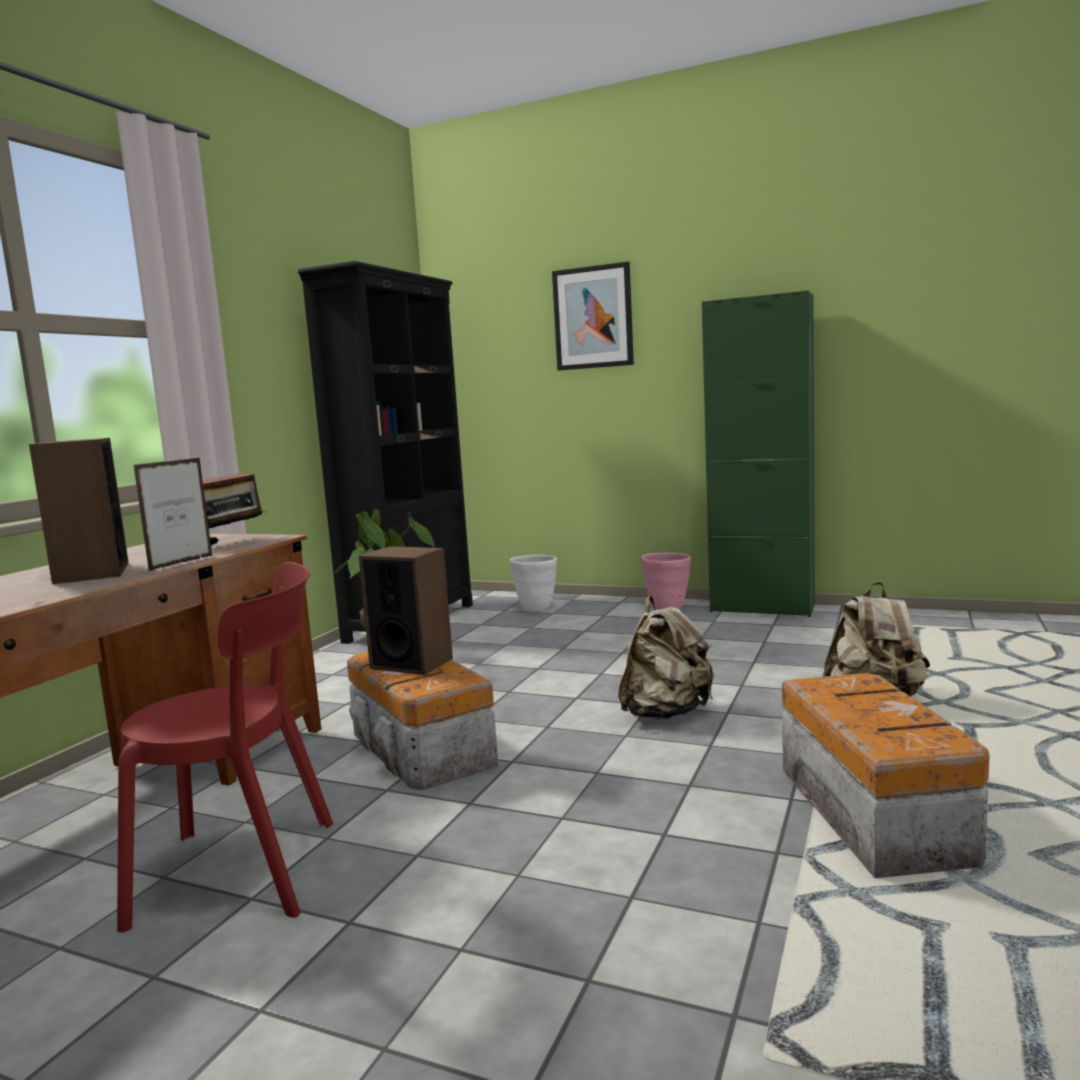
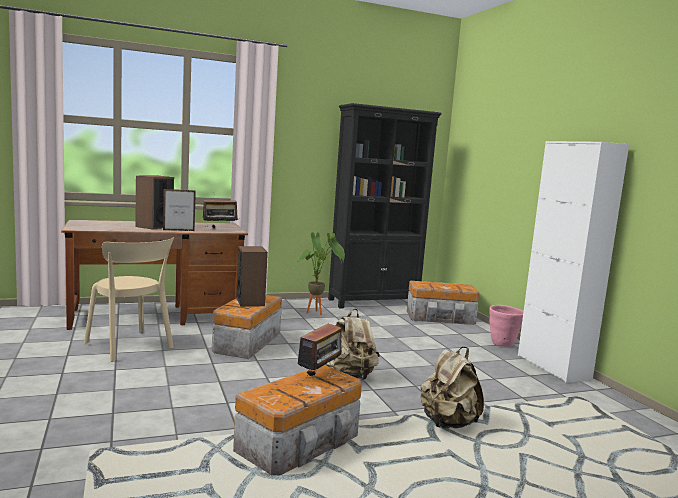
camera: 45 degrees right, 0 degrees up
(247, 871) = (130, 347): red chair -> beige chair
(536, 608) = (441, 318): white planter -> storage box
(593, 317) = (516, 142): picture -> none
(762, 609) = (553, 367): green cabinet -> white cabinet
(833, 689) = (320, 374): none -> radio

